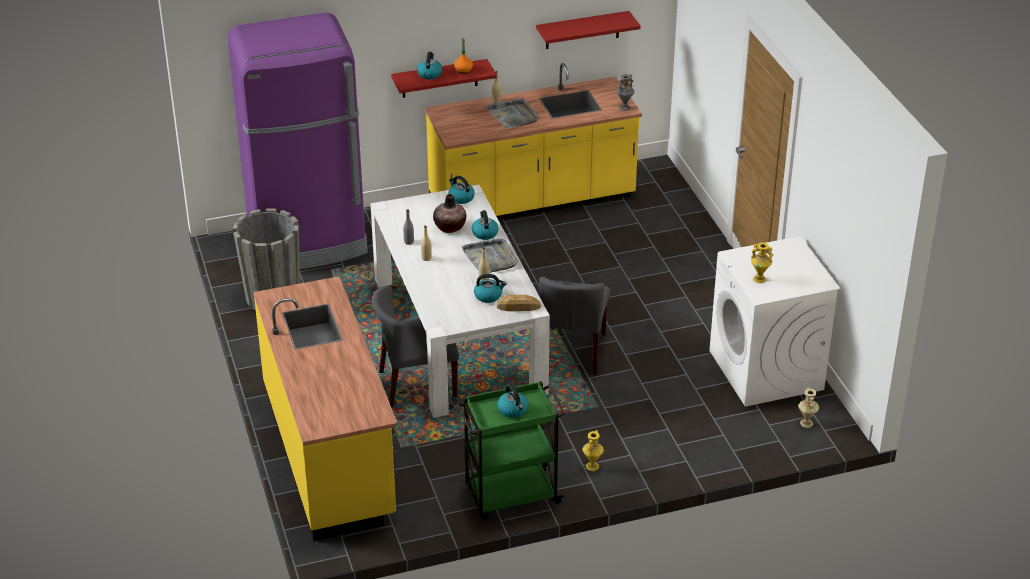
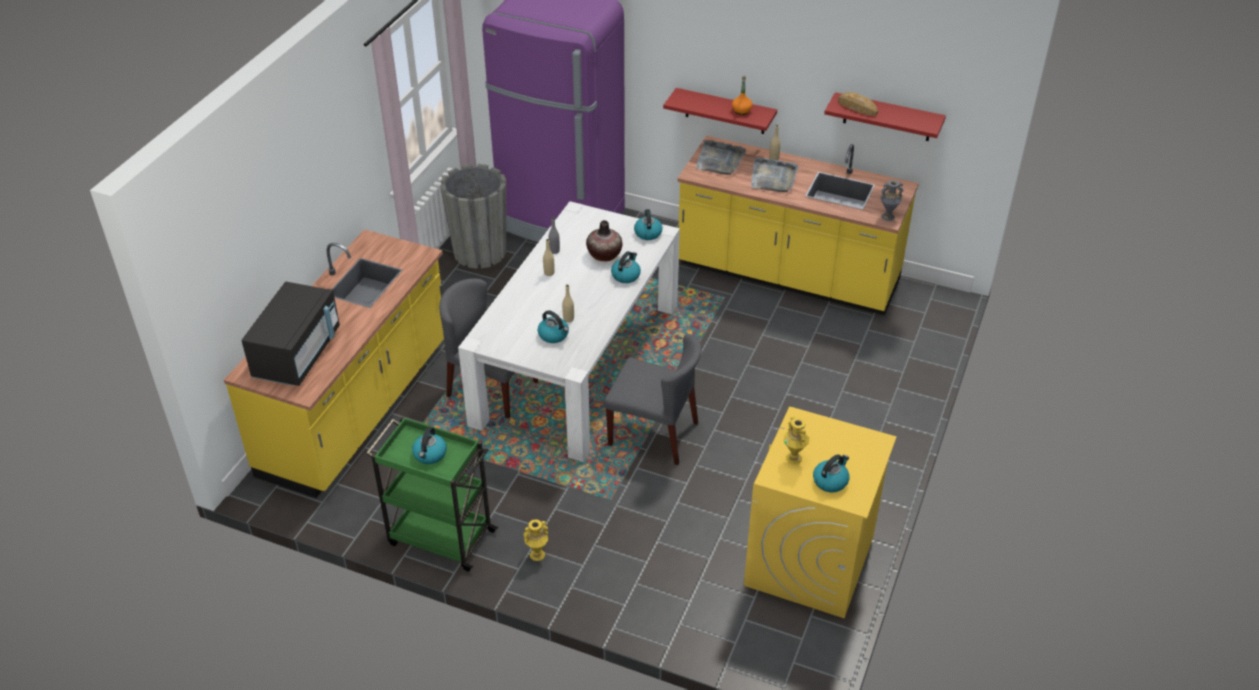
camera: 40 degrees right, 5 degrees up
(335, 396) = (297, 354): none -> black microwave
(429, 74) = (707, 101): kettle -> kettle (830, 481)
(490, 258) = (601, 301): grey tray -> grey tray (719, 160)
(518, 307) = (565, 359): bread -> bread (857, 107)
(573, 351) = (654, 434): grey chair -> grey chair turned 120 degrees counterclockwise
(766, 370) = (809, 562): white washing machine -> yellow washing machine
(806, 423) = (784, 642): beige vase -> none

